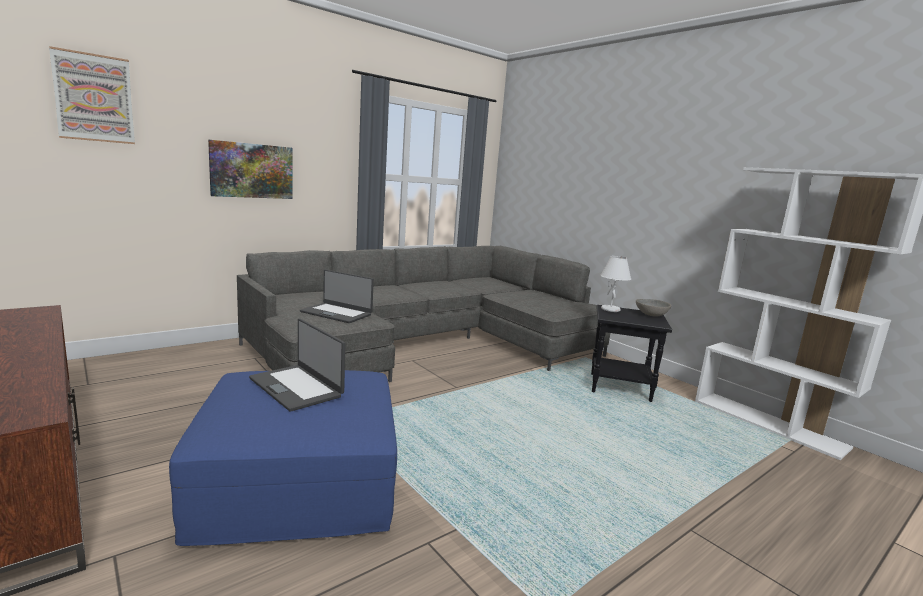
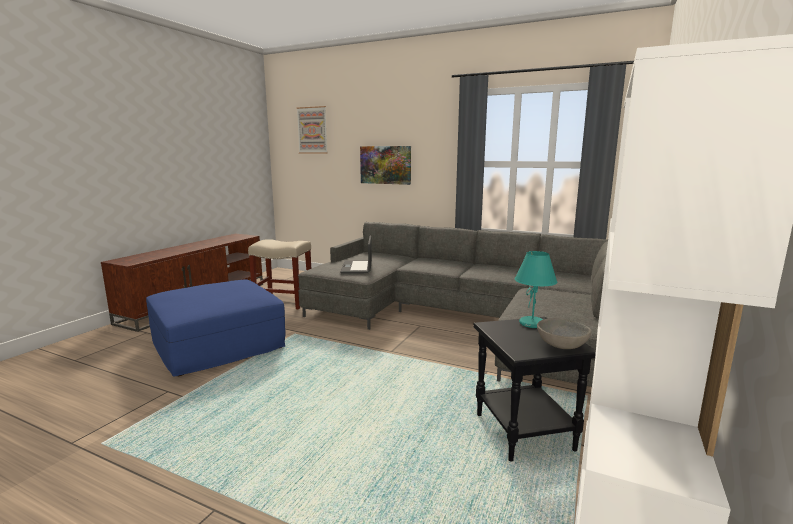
camera: 65 degrees right, 0 degrees up
(203, 402) = (284, 301): none -> beige stool
(297, 387) = (222, 289): laptop -> none
(611, 310) = (532, 324): white table lamp -> turquoise table lamp

